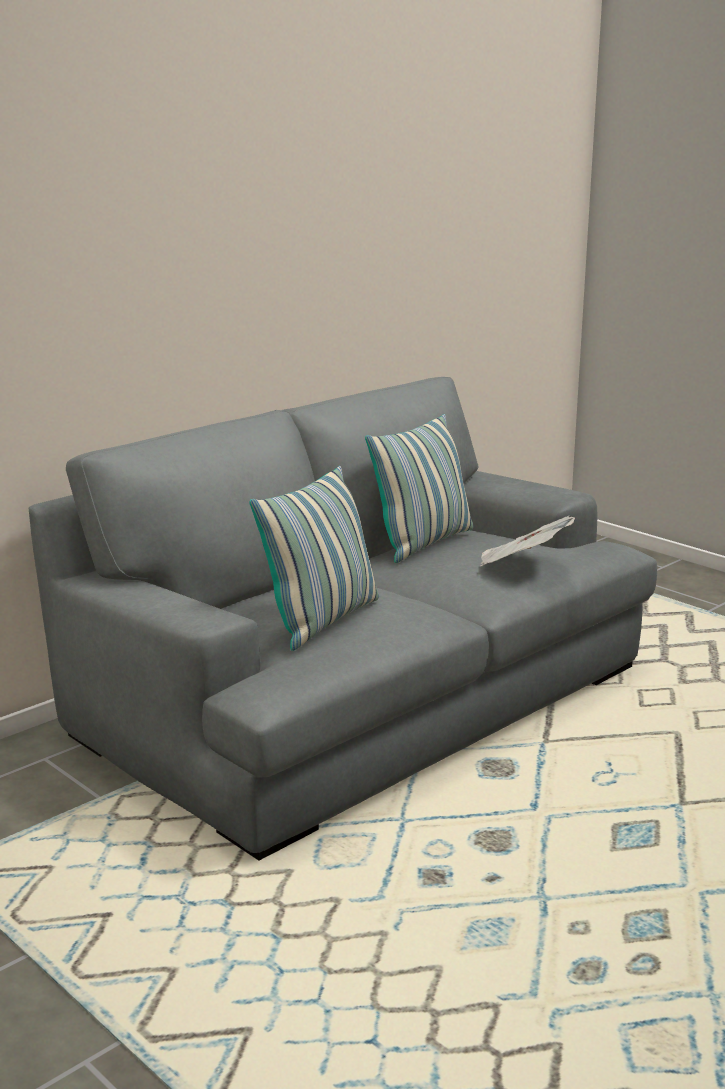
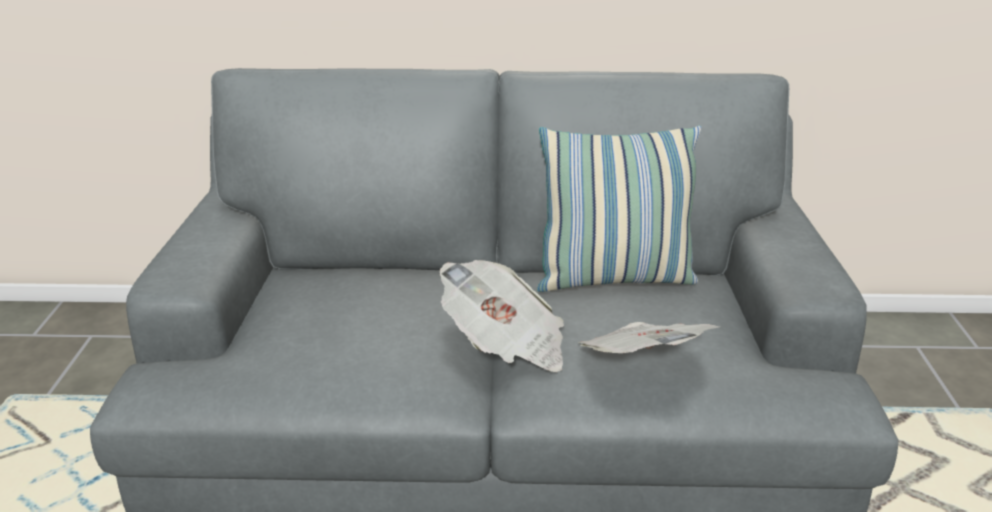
camera: 45 degrees right, 10 degrees up
(322, 621) = (322, 330): pillow -> none
(438, 585) = (506, 344): none -> newspaper

